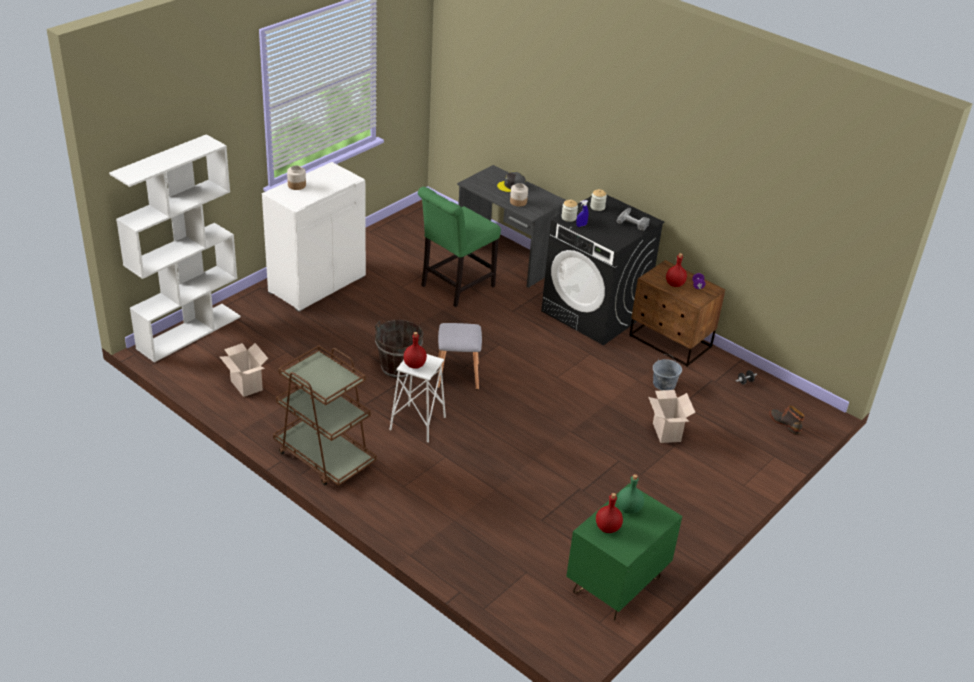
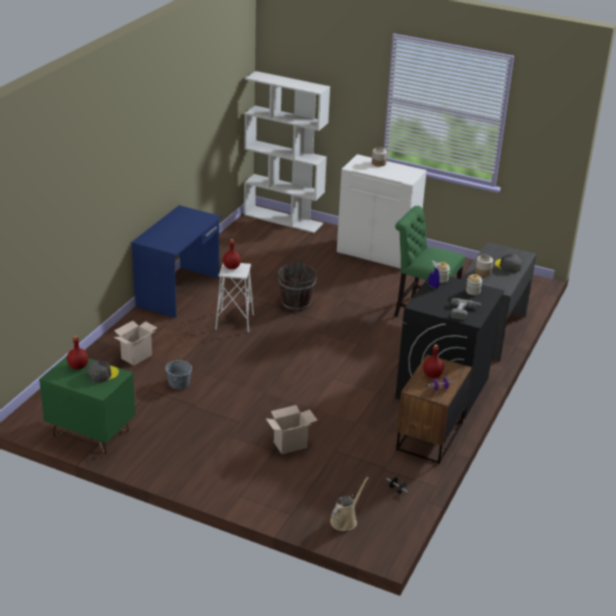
camera: 75 degrees right, 5 degrees down
(245, 385) = (239, 249): cardboard box -> cardboard box (136, 356)
(324, 457) = (179, 291): brown cart -> blue desk
(457, 375) = (304, 330): grey stool -> none
(629, 509) = (102, 374): green bottle -> grey cap
(664, 384) = (360, 438): grey bucket -> grey bucket (179, 383)
(785, 423) = (345, 520): boot -> beige watering can

